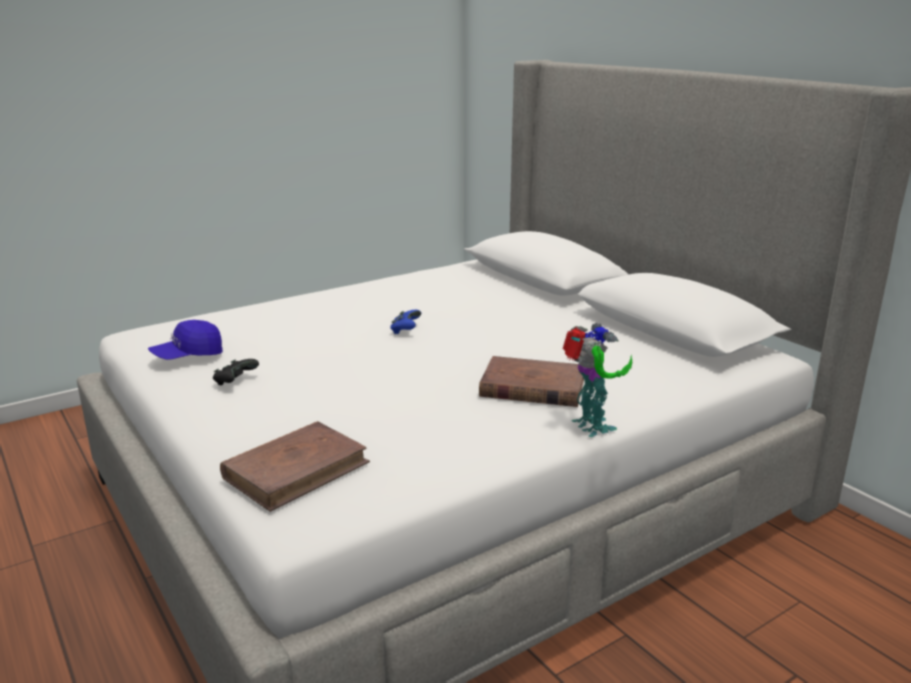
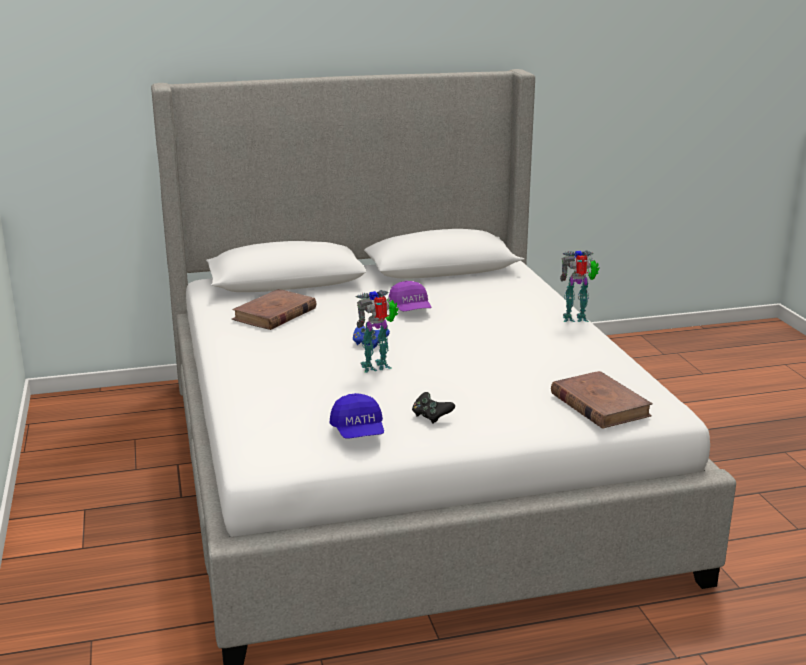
camera: 70 degrees left, 0 degrees up
(344, 341) = (377, 367): none -> toy robot
(523, 334) = (410, 309): none -> purple cap
(531, 387) = (510, 323): brown book -> brown book (274, 314)

